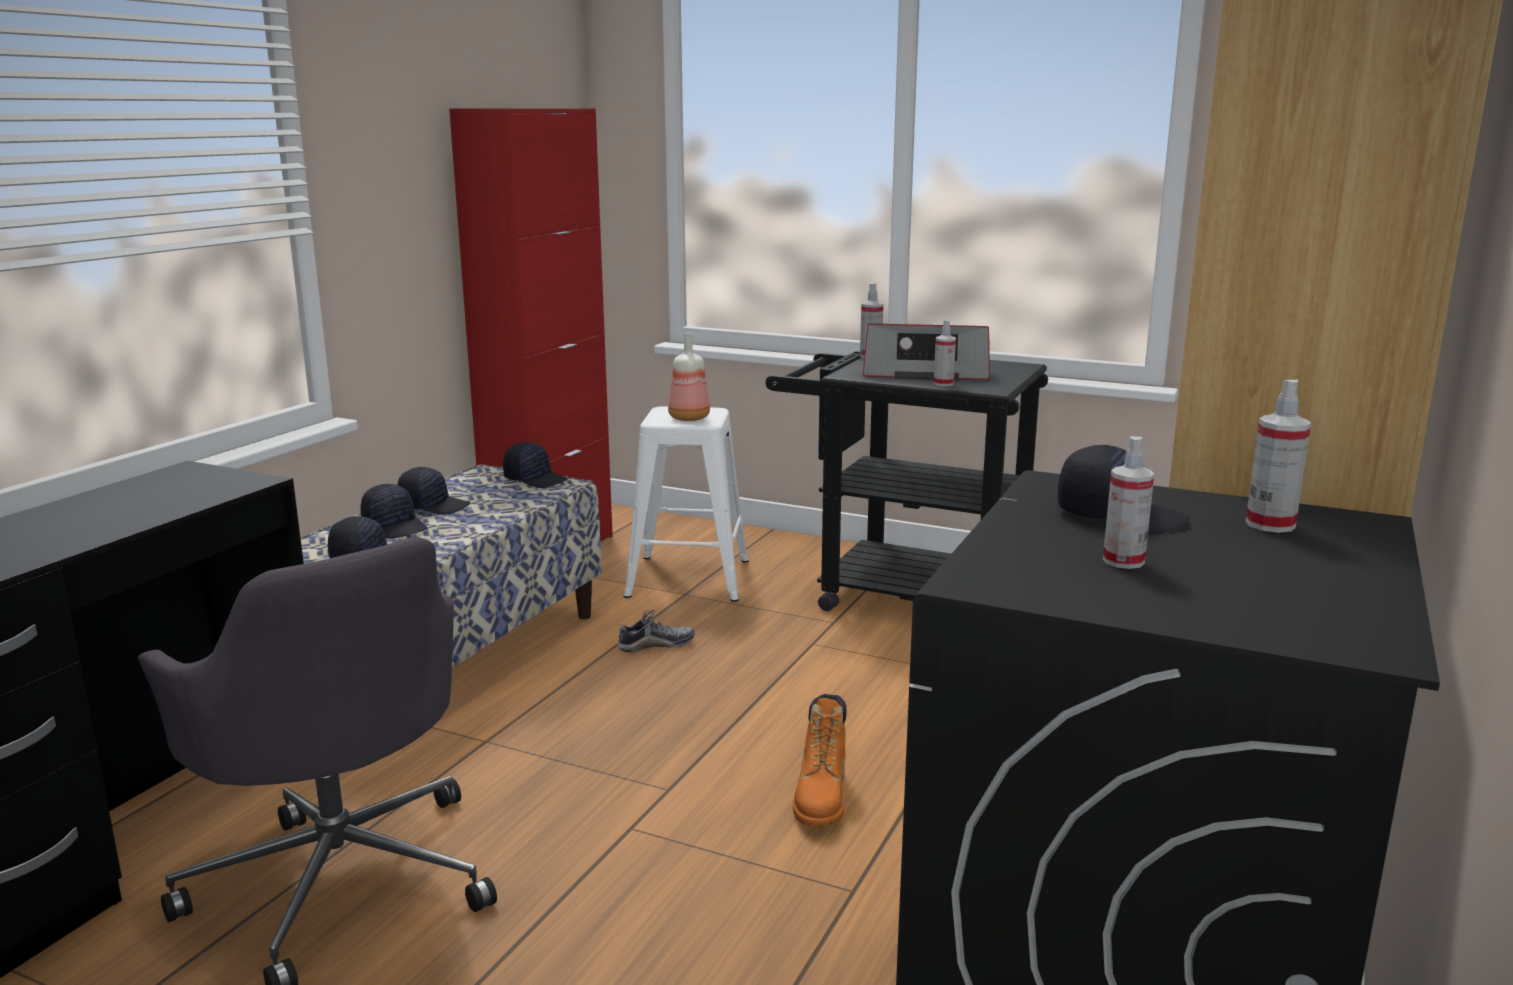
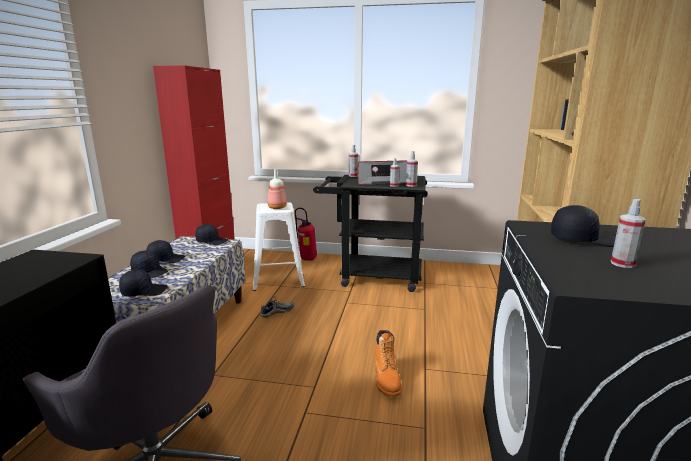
camera: 15 degrees left, 0 degrees up
(769, 545) = (307, 259): none -> fire extinguisher
(1270, 524) = (648, 237): spray bottle -> spray bottle (411, 185)

